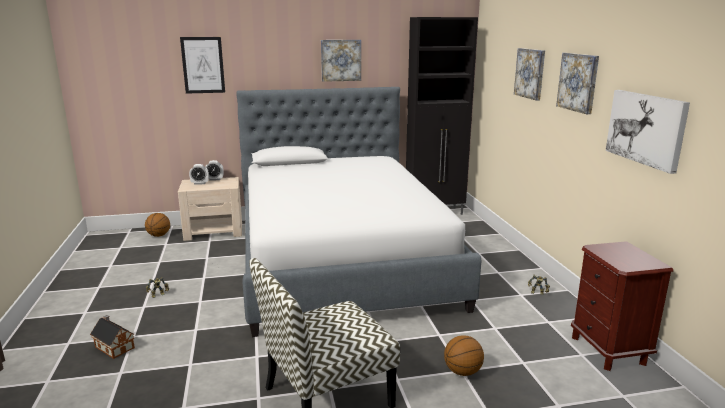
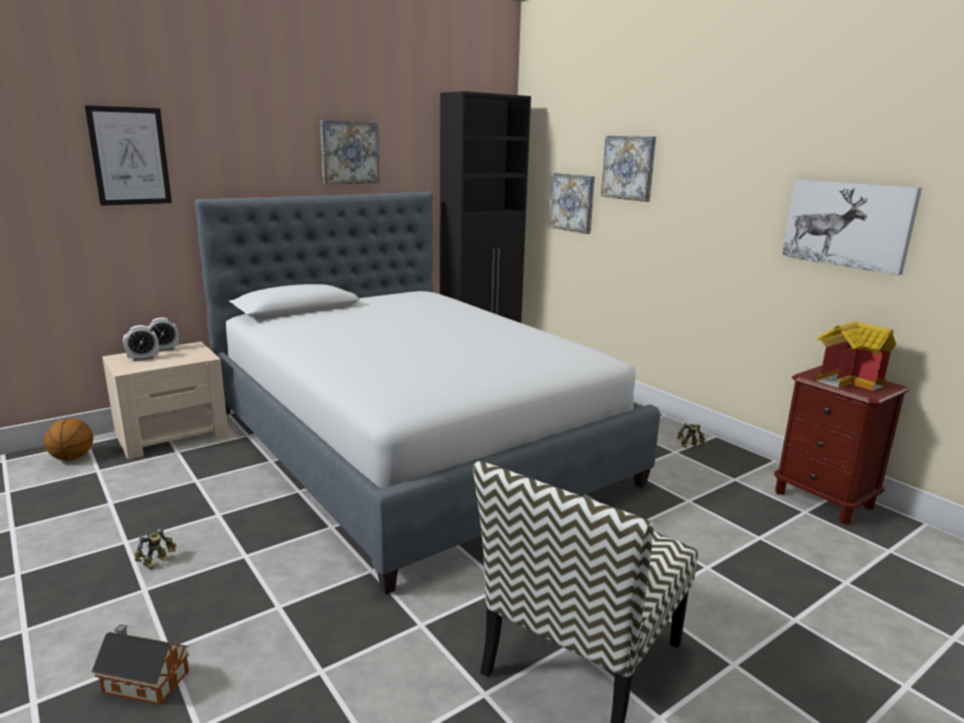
camera: 25 degrees left, 0 degrees up
(463, 372) = (710, 568): basketball -> none
(578, 82) = (722, 174): picture -> picture (573, 202)
(624, 256) = (849, 381): none -> toy house

